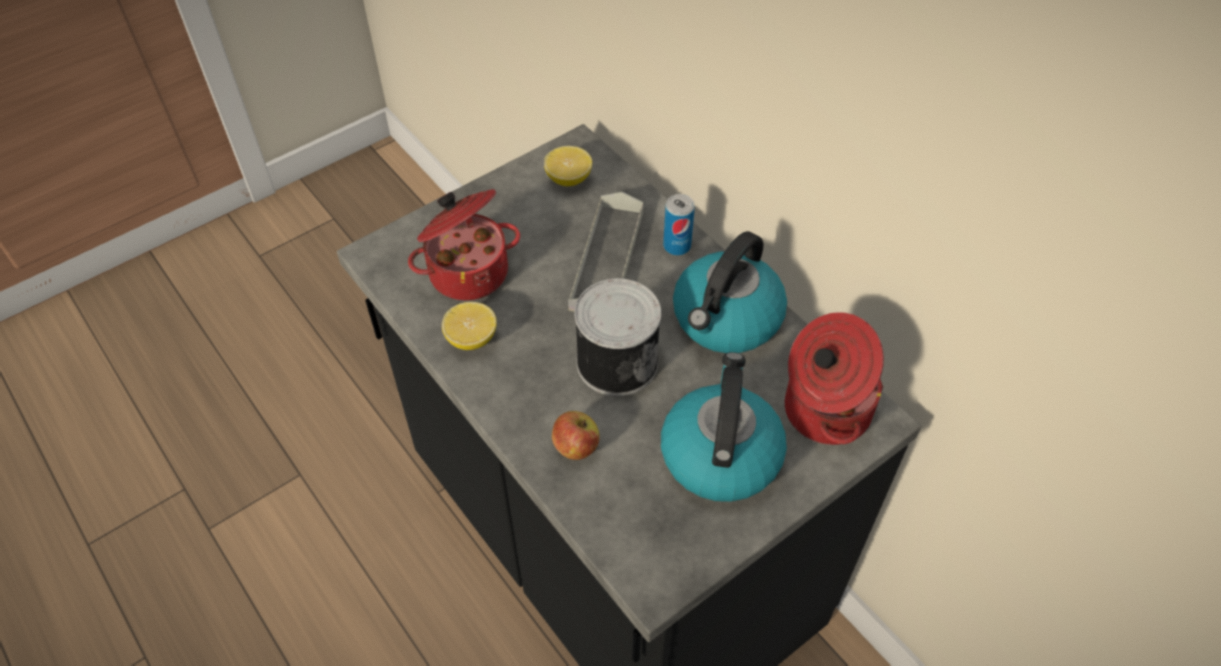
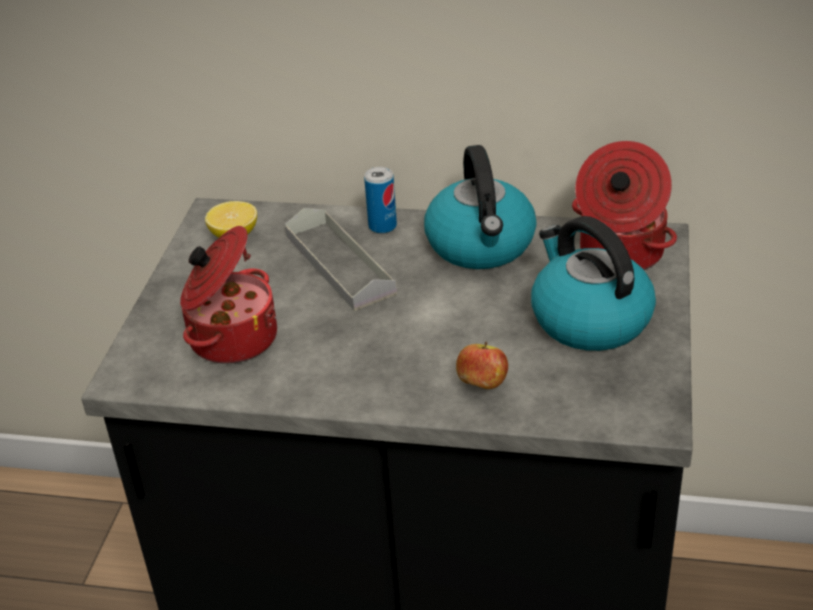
camera: 40 degrees left, 15 degrees down
(471, 338) = (299, 375): lemon -> none
(615, 360) = (436, 316): can -> none

